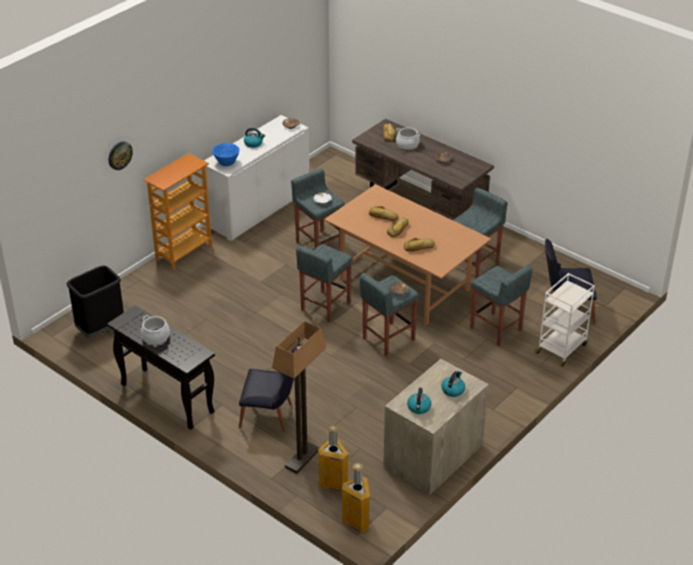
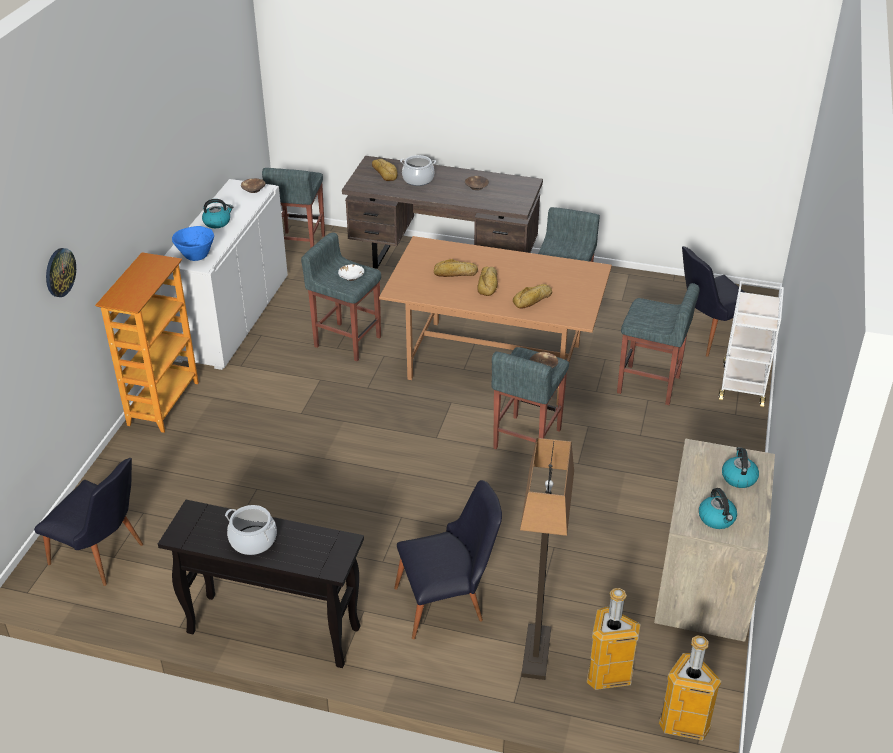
camera: 25 degrees left, 0 degrees up
(101, 330) = (103, 557): black trash can -> black chair
(325, 306) = (412, 421): grey stool -> grey stool (299, 245)

